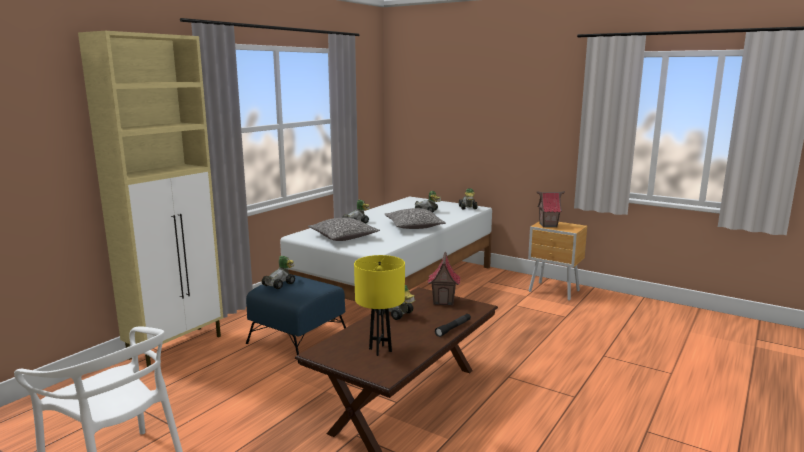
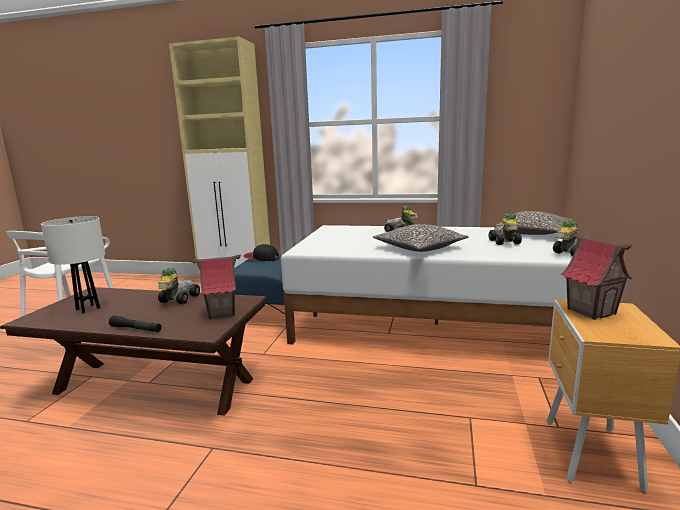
camera: 70 degrees right, 0 degrees up
(280, 284) = (261, 258): toy car -> cap
(343, 237) = (341, 236): pillow -> pillow (533, 233)
(380, 350) = (88, 309): yellow table lamp -> white table lamp

